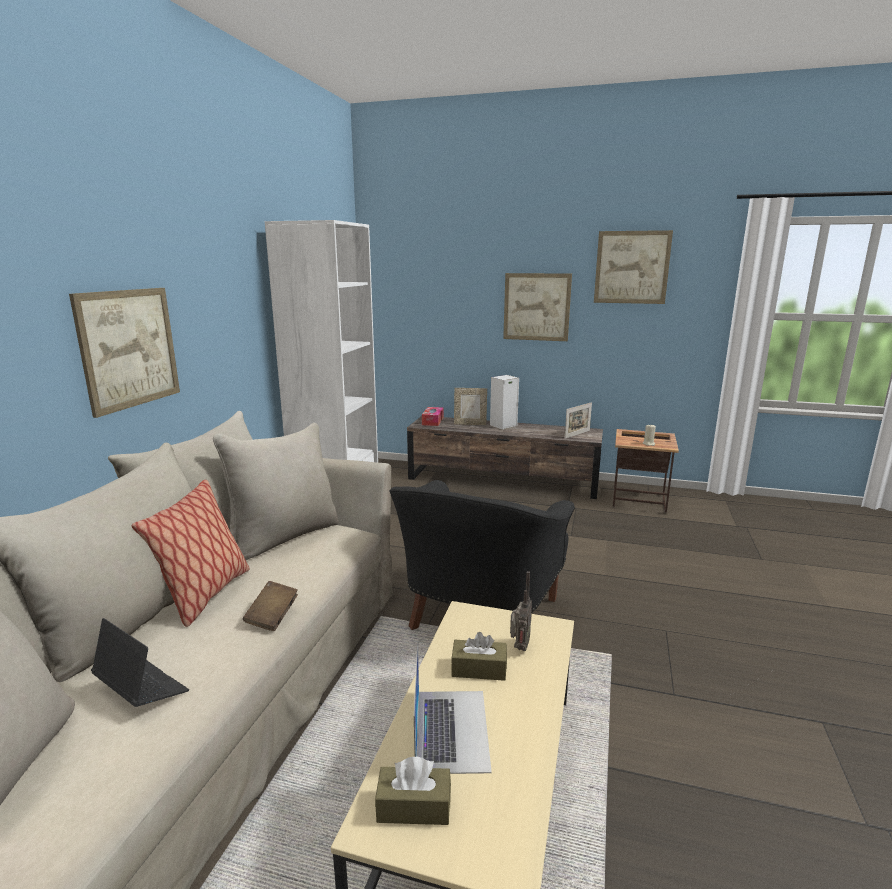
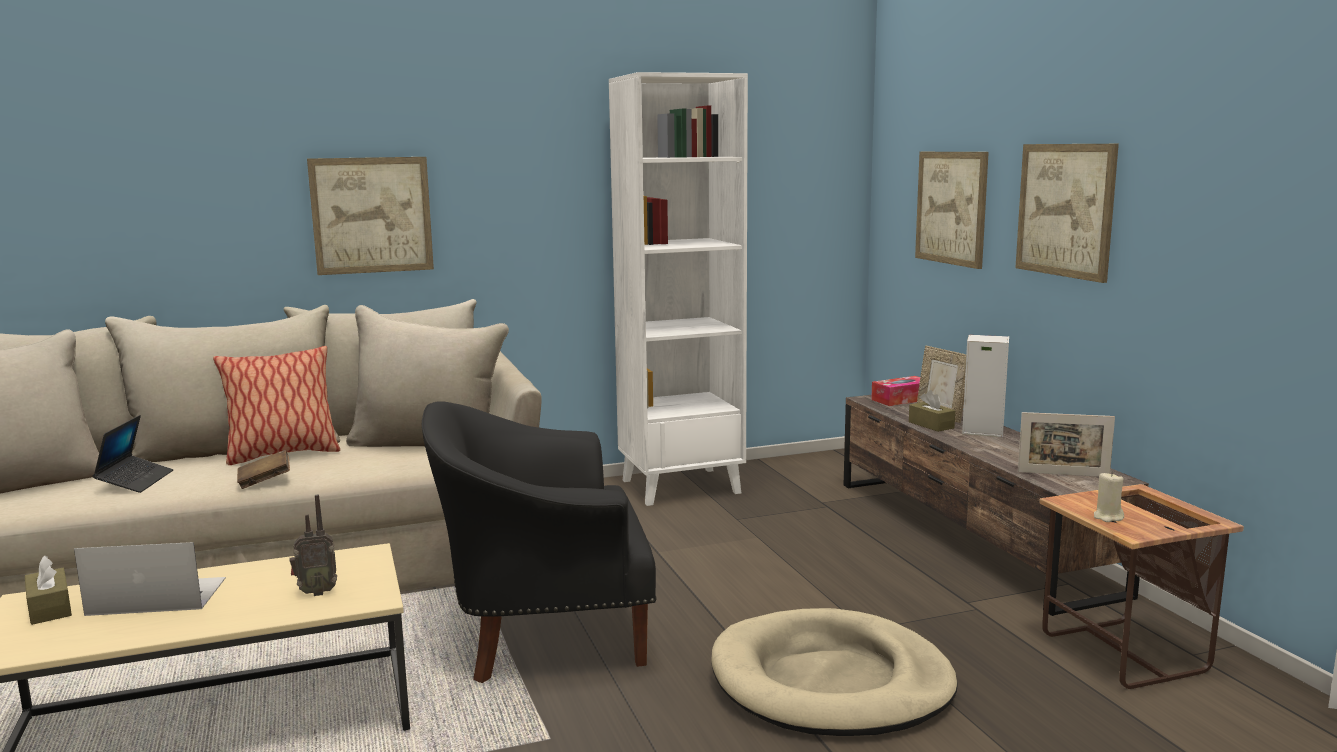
camera: 55 degrees right, 5 degrees down
(451, 729) = (157, 596): laptop -> laptop turned 150 degrees counterclockwise
(479, 669) = (261, 584): brown tissue box -> brown tissue box (931, 425)
(613, 561) = (831, 682): none -> beige dog bed
(631, 267) = (1217, 128): picture -> picture (951, 208)

